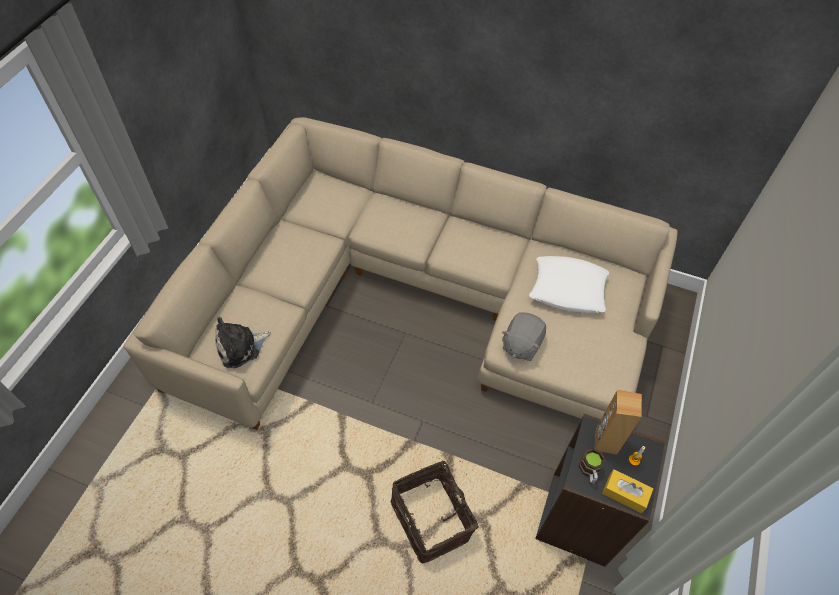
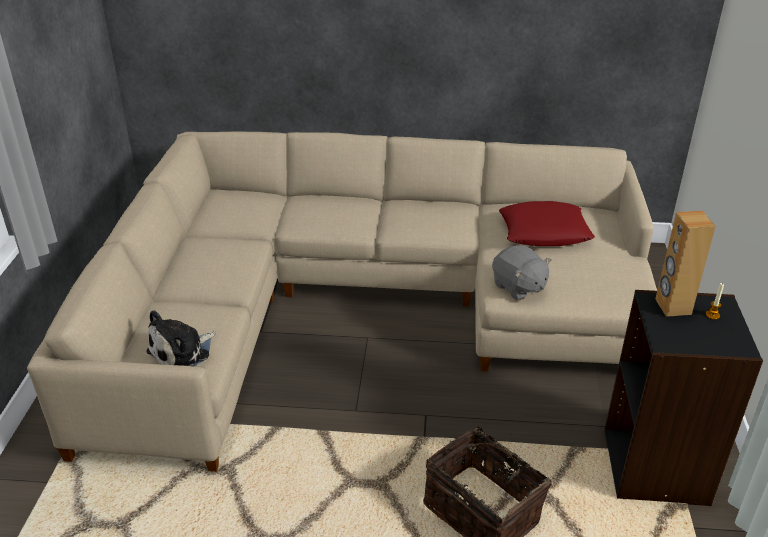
camera: 15 degrees left, 20 degrees down
(521, 344) = (518, 287): grey plush toy -> grey plush toy turned 45 degrees counterclockwise
(568, 289) = (544, 232): white pillow -> red pillow
(589, 471) = (672, 334): mug -> none
(625, 494) = (722, 344): yellow tissue box -> none

